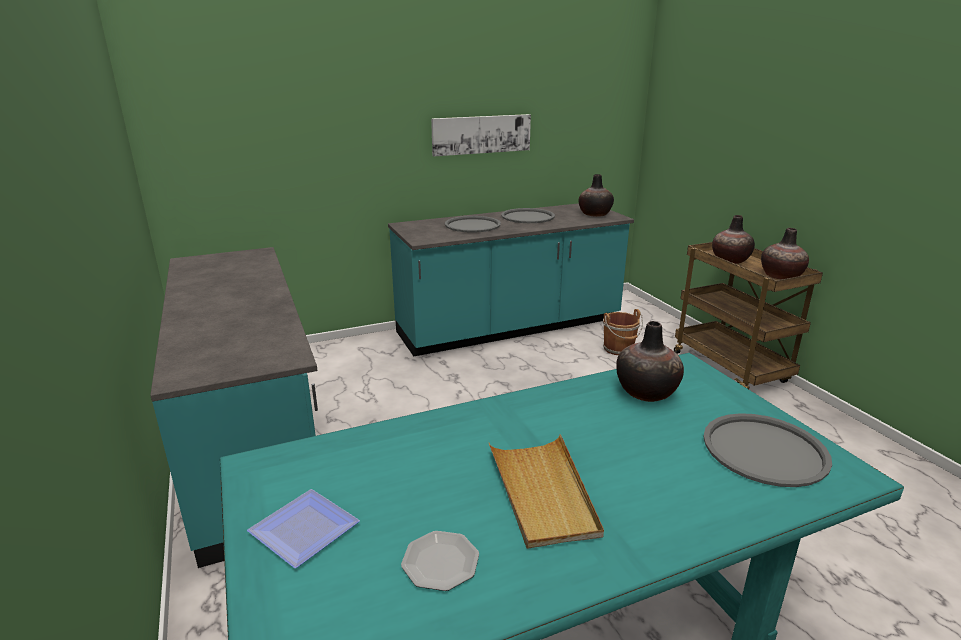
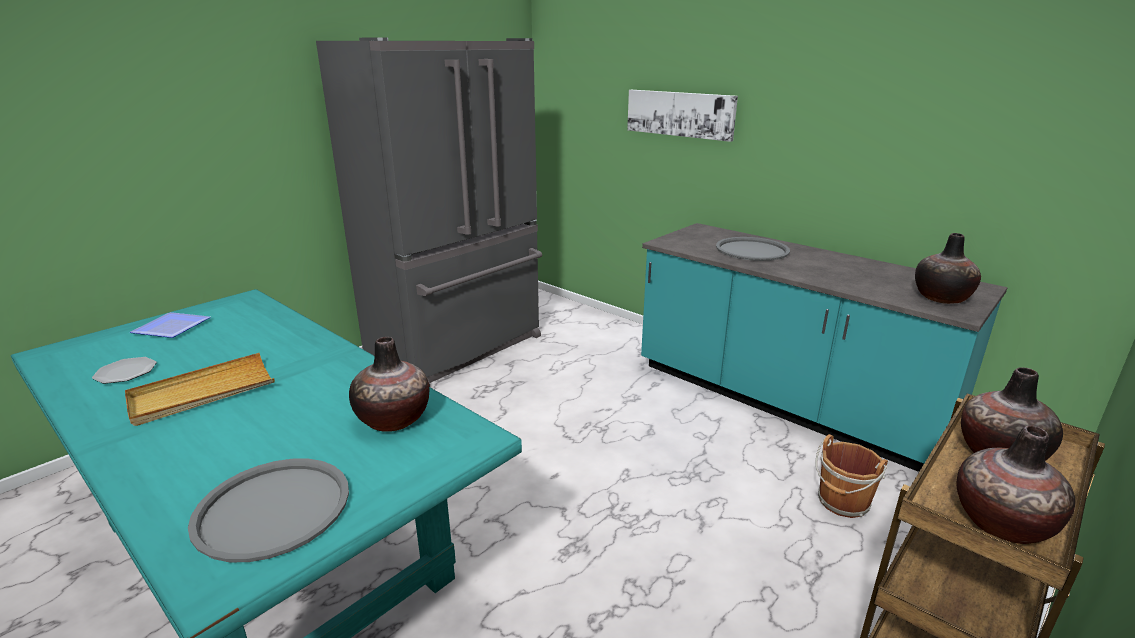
camera: 65 degrees right, 0 degrees up
(254, 443) = (459, 347): turquoise counter -> grey fridge
(481, 134) = (830, 142): picture -> picture (680, 114)
(527, 217) = (840, 266): grey tray -> none

